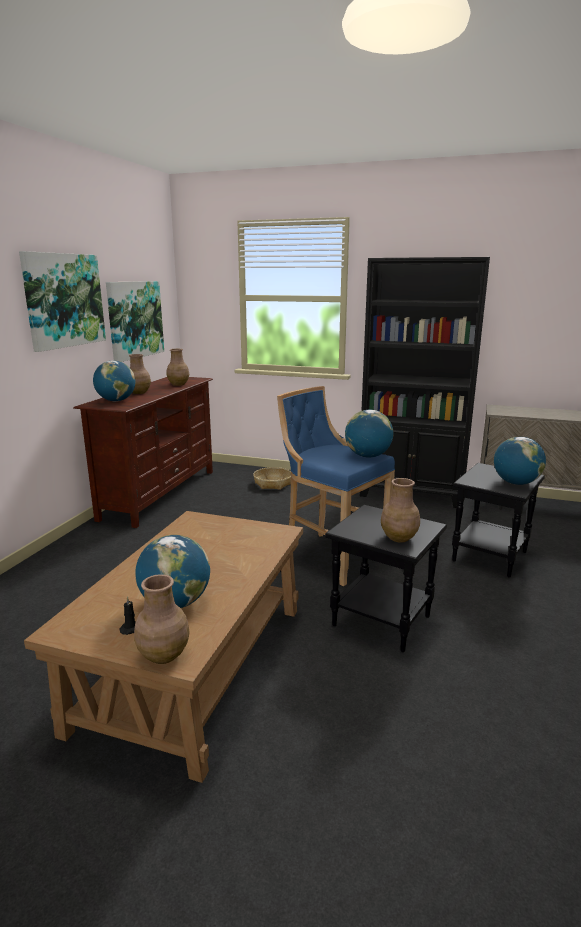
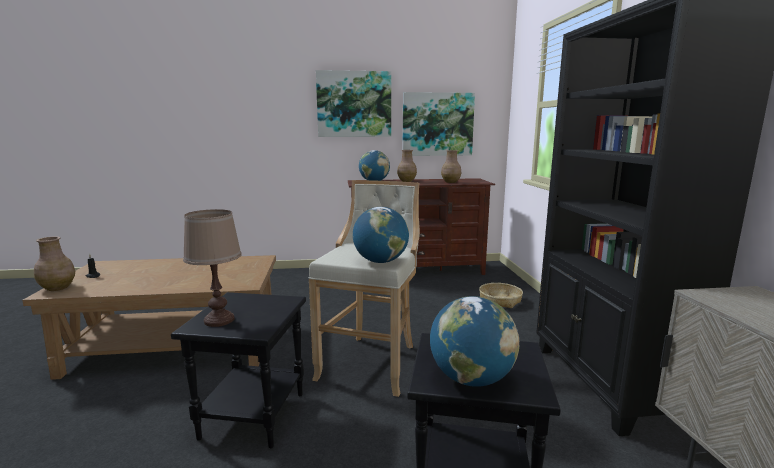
camera: 65 degrees right, 5 degrees down
(175, 603) = (123, 278): globe -> none
(331, 555) = (372, 361): blue stool -> beige stool
(399, 538) = (219, 320): brown vase -> brown table lamp

